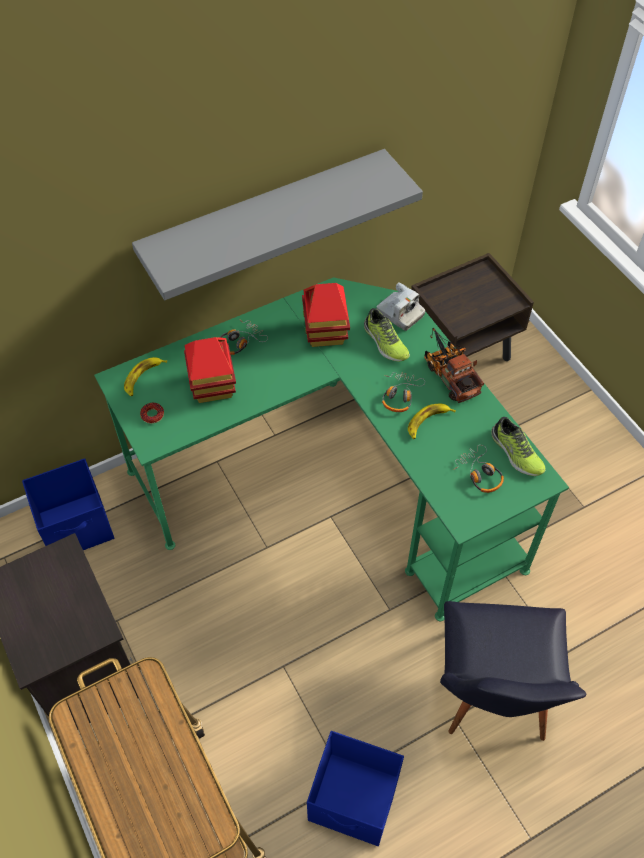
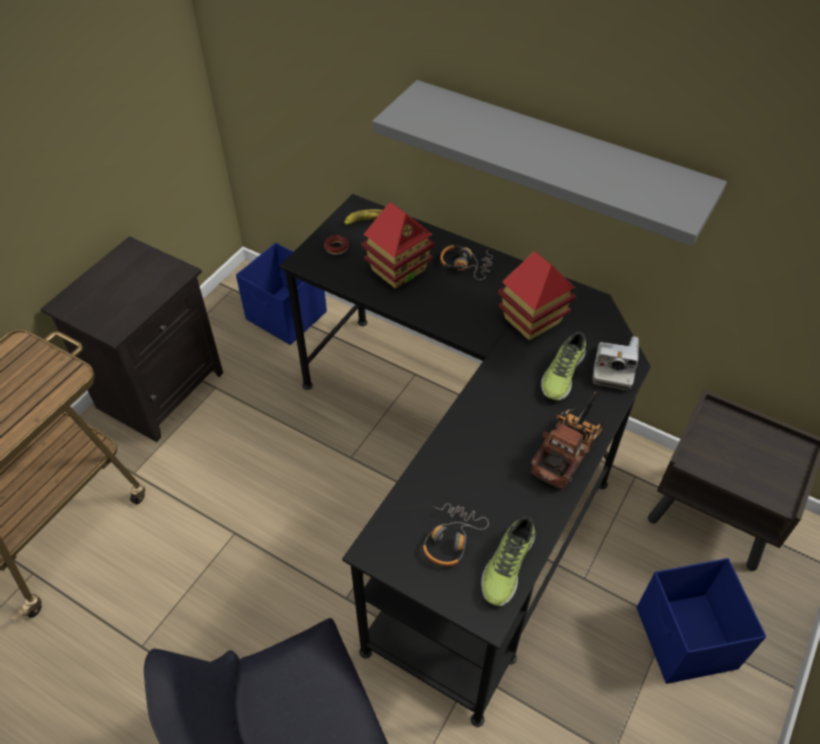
camera: 60 degrees right, 5 degrees down
(334, 480) = (461, 476): green desk -> black desk
(354, 800) = (123, 665): blue storage box -> blue storage box (685, 639)
(399, 395) = (502, 417): headphones -> none
(428, 422) = (485, 458): banana -> none

